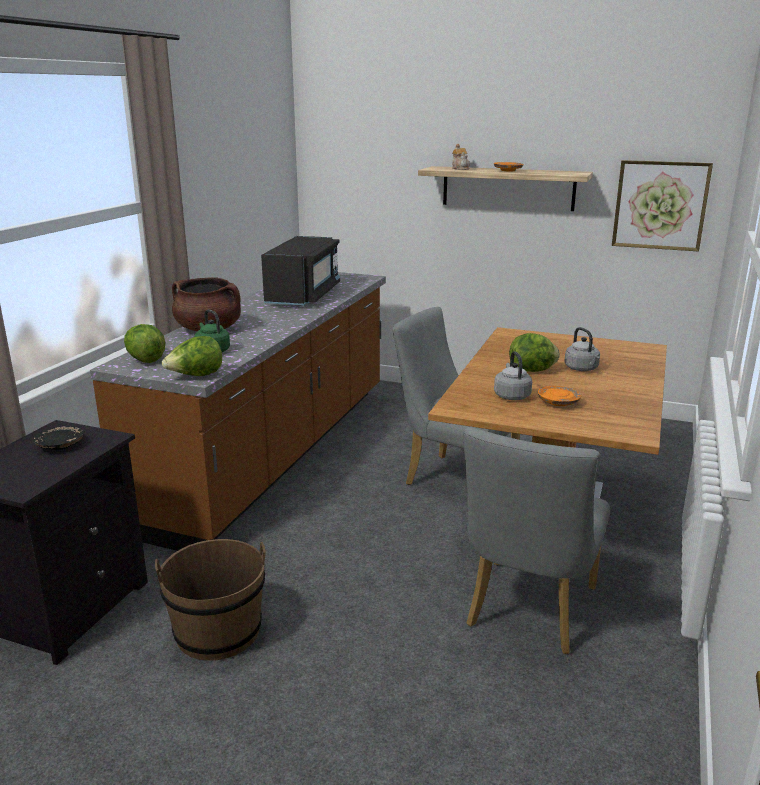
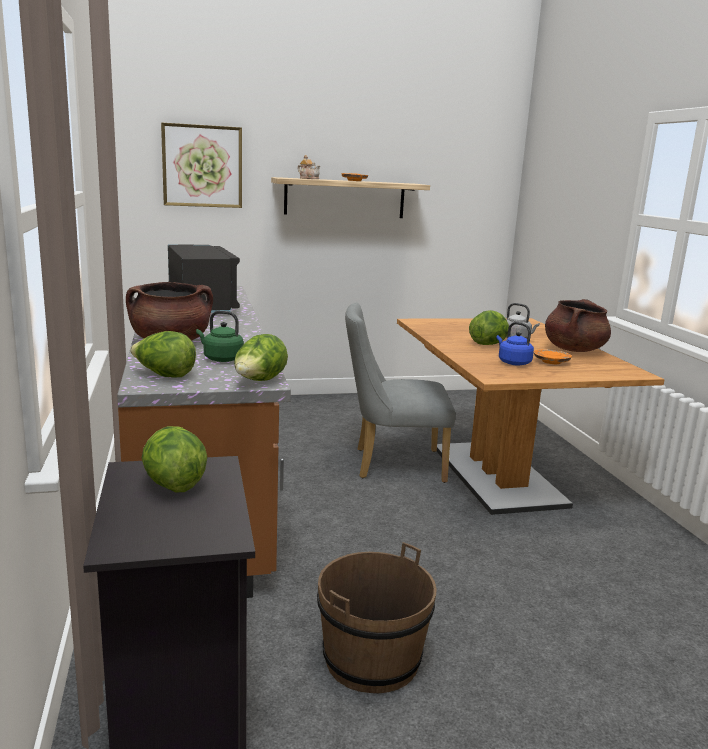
camera: 35 degrees left, 5 degrees down
(60, 445) = (173, 485): black plate -> lettuce
(511, 395) = (512, 362): grey kettle -> blue kettle
(527, 612) = (576, 548): grey chair -> none
(624, 392) = (574, 349): none -> brown cooking pot
(660, 205) = (468, 212): picture -> picture (202, 166)

